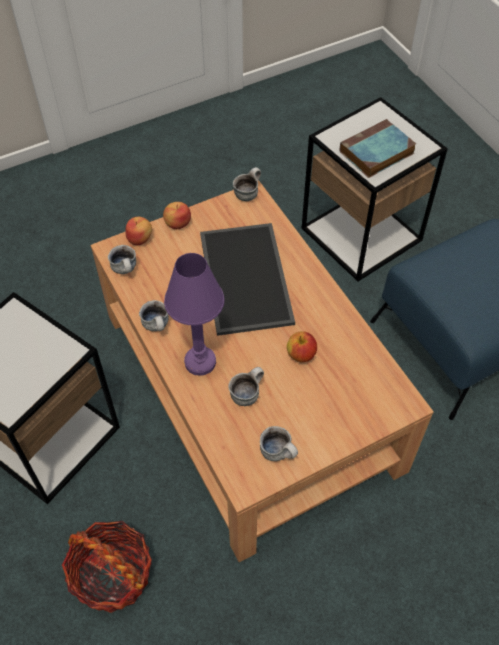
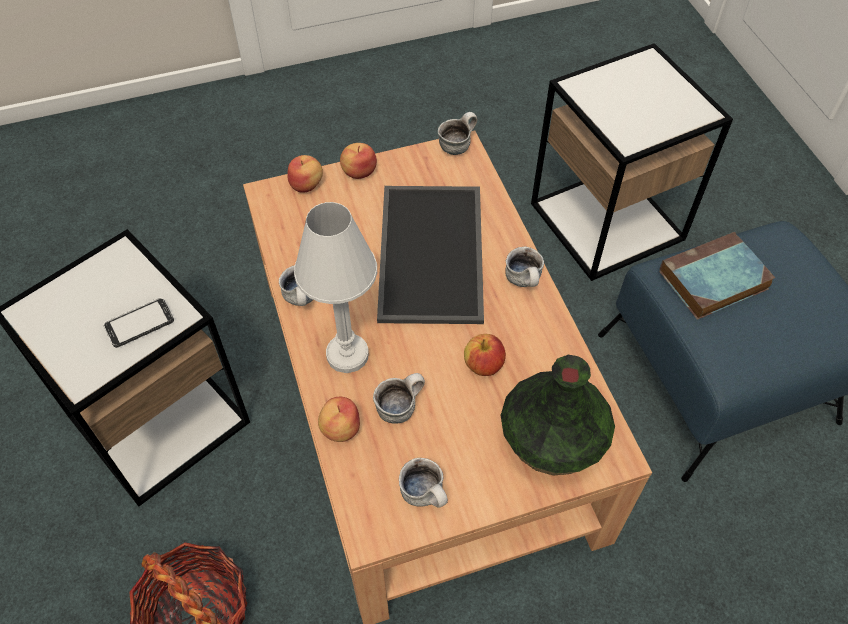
camera: 10 degrees right, 0 degrees up
(42, 361) = (139, 323): none -> phone
(126, 270) = (280, 222): mug -> mug (525, 282)
(200, 362) = (347, 355): purple table lamp -> white table lamp
(207, 416) = (340, 428): none -> apple
(361, 399) = (553, 439): none -> vase
(376, 153) = (634, 114): book -> book (712, 281)

